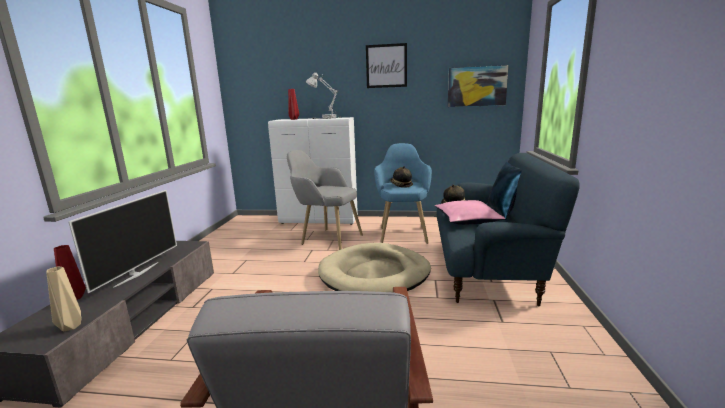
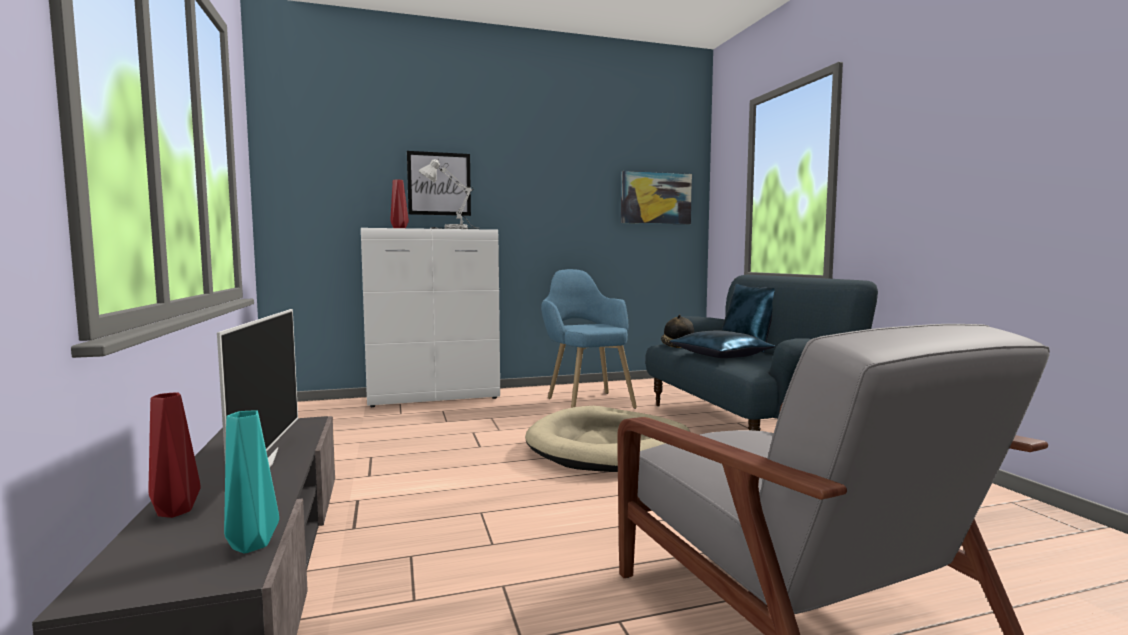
camera: 25 degrees left, 10 degrees down
(72, 326) = (252, 544): beige vase -> turquoise vase
(325, 238) = (477, 417): grey armchair -> none
(386, 66) = (539, 161): picture -> picture (439, 184)
(401, 185) = (586, 326): hat -> none
(467, 220) = (721, 355): pink pillow -> blue pillow

